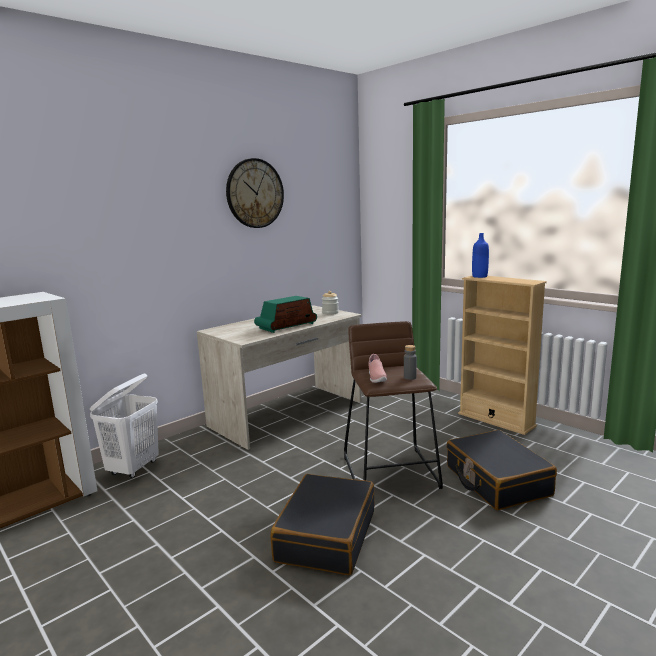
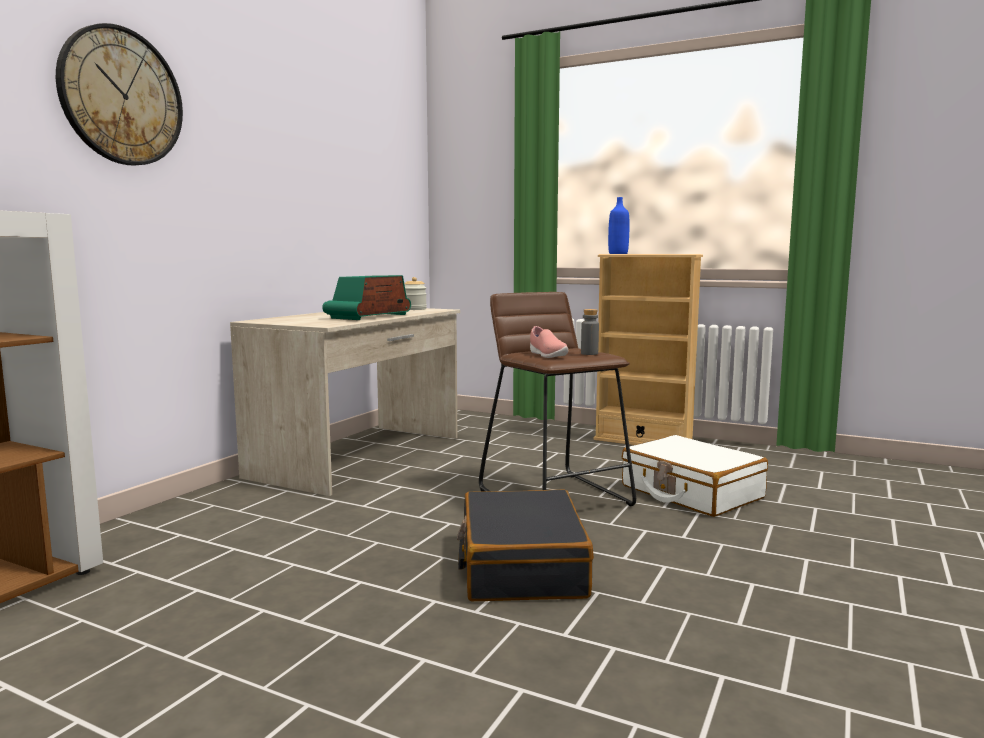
camera: 20 degrees left, 5 degrees down
(134, 468) = (147, 534): white laundry basket -> none
(255, 193) = (307, 129): wall clock -> wall clock (121, 97)
(496, 481) = (691, 492): black suitcase -> white suitcase

